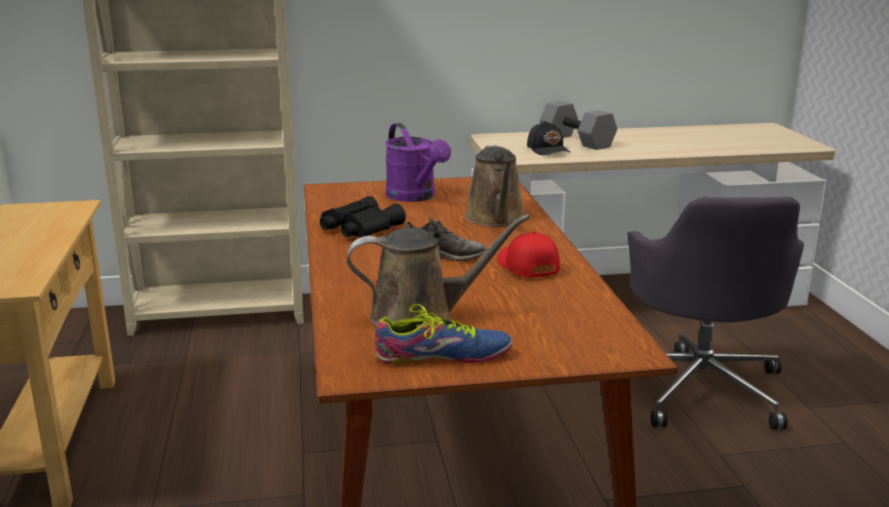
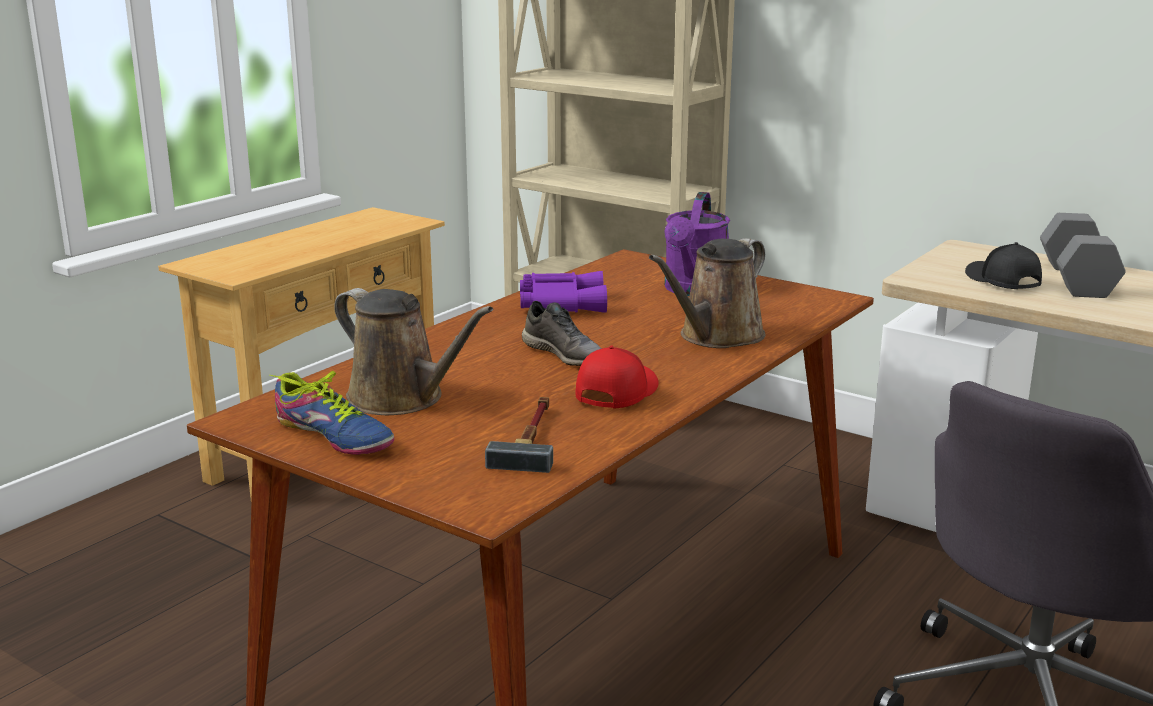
camera: 45 degrees right, 0 degrees up
(358, 228) = (561, 304): black binoculars -> purple binoculars
(548, 150) = (1002, 281): black cap -> black cap turned 135 degrees clockwise
(553, 307) = (532, 438): none -> hammer

